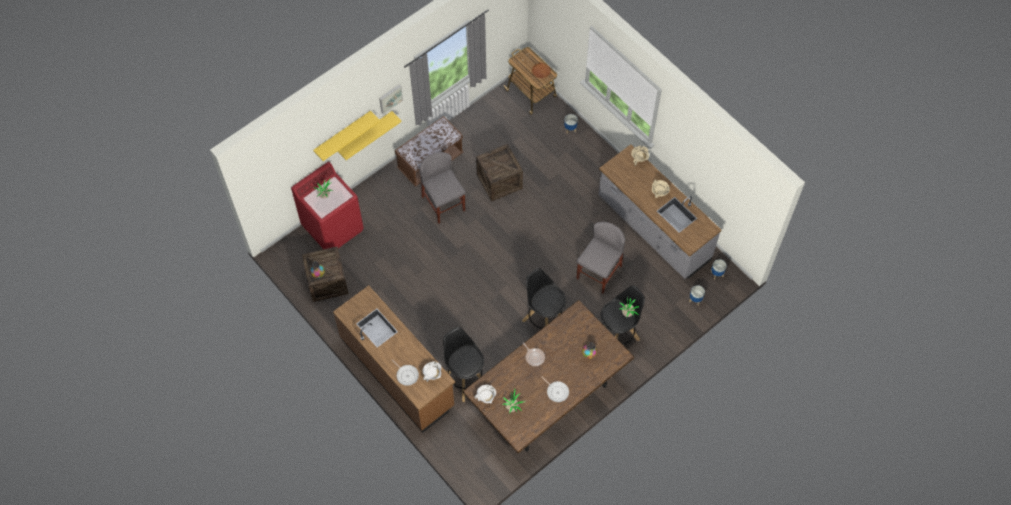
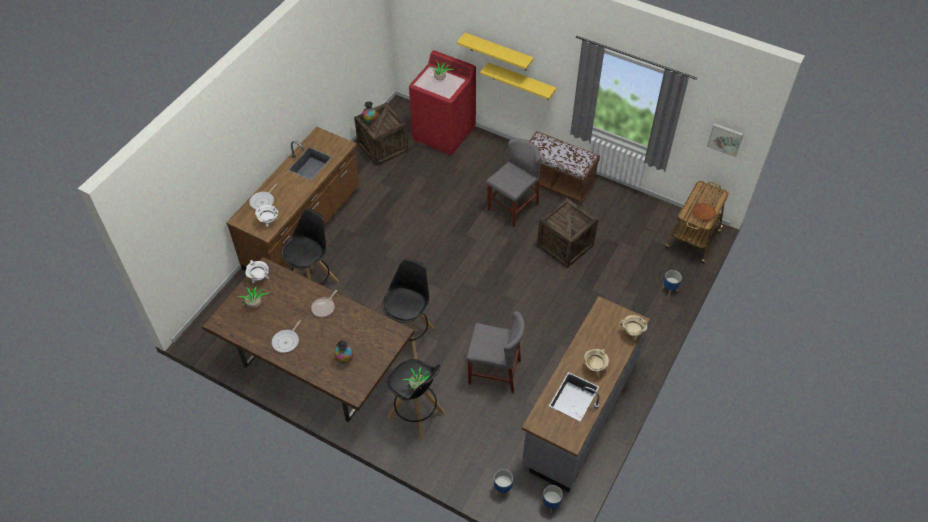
camera: 70 degrees right, 10 degrees down
(390, 98) = (558, 68): picture -> picture (725, 139)

